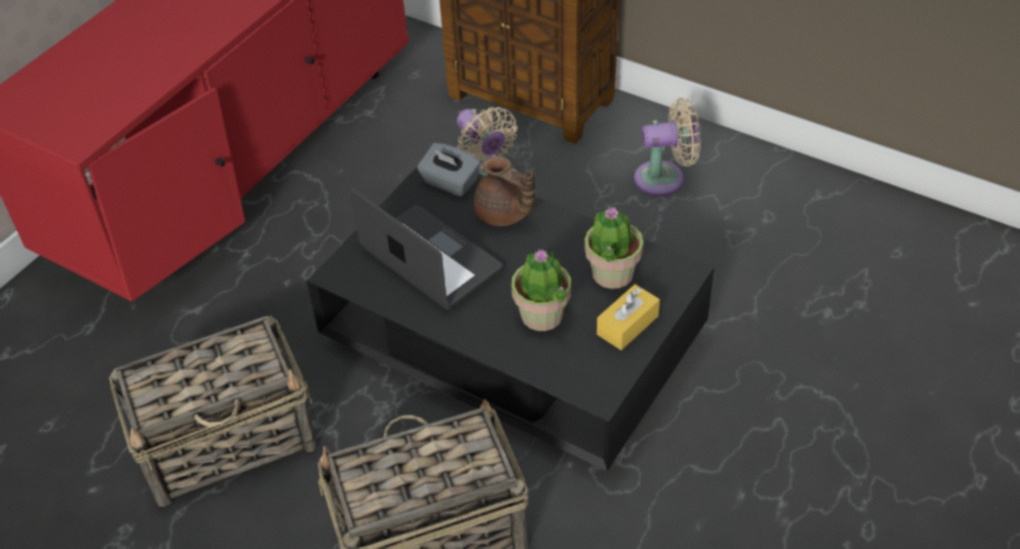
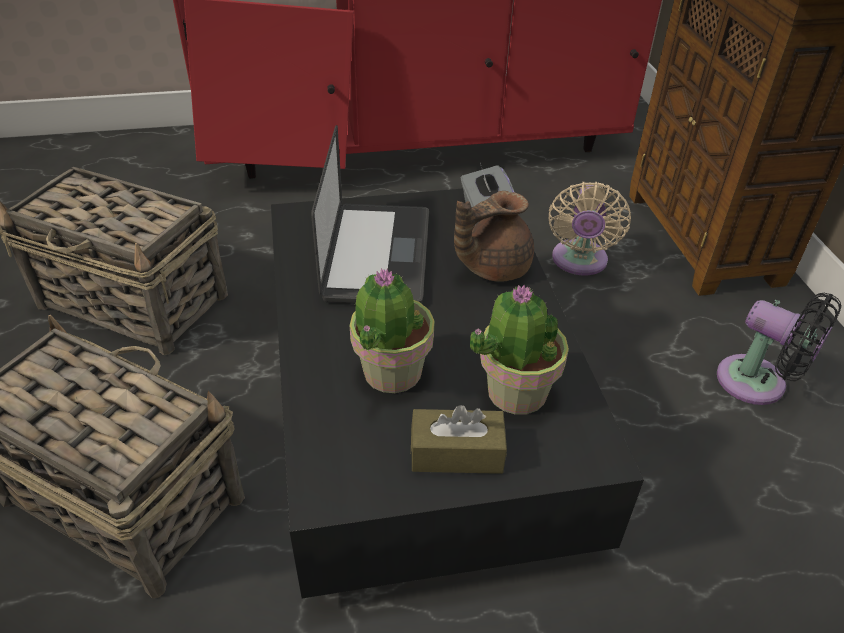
camera: 45 degrees right, 5 degrees down
(504, 214) = (492, 267): brown teapot -> brown teapot turned 60 degrees clockwise
(627, 325) = (456, 453): yellow tissue box -> brown tissue box
(664, 178) = (758, 384): beige fan -> black fan

